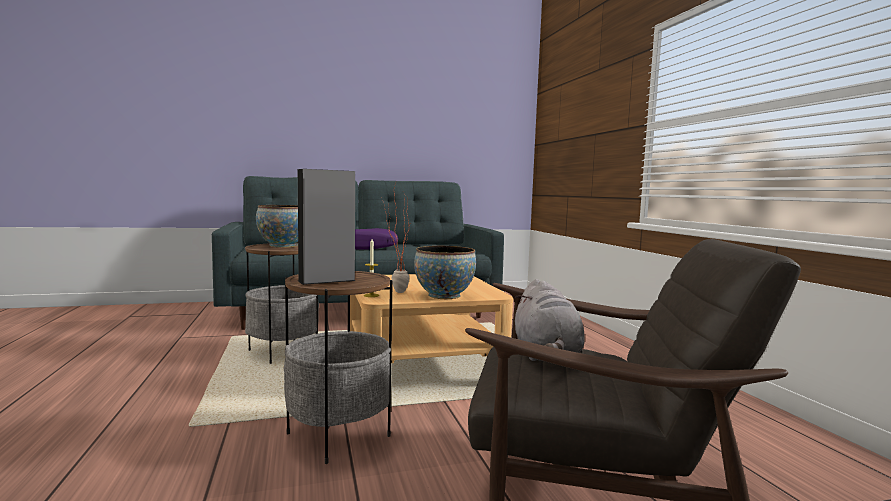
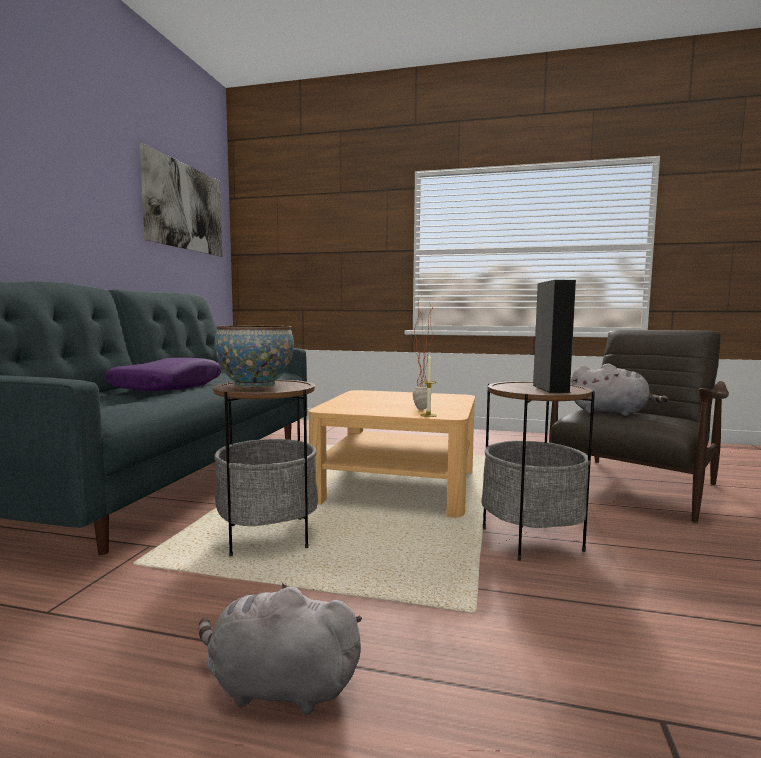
camera: 60 degrees left, 0 degrees up
(109, 391) = (277, 687): none -> grey plush toy
(444, 296) = (450, 403): bowl -> none
(471, 111) = (185, 207): none -> picture

